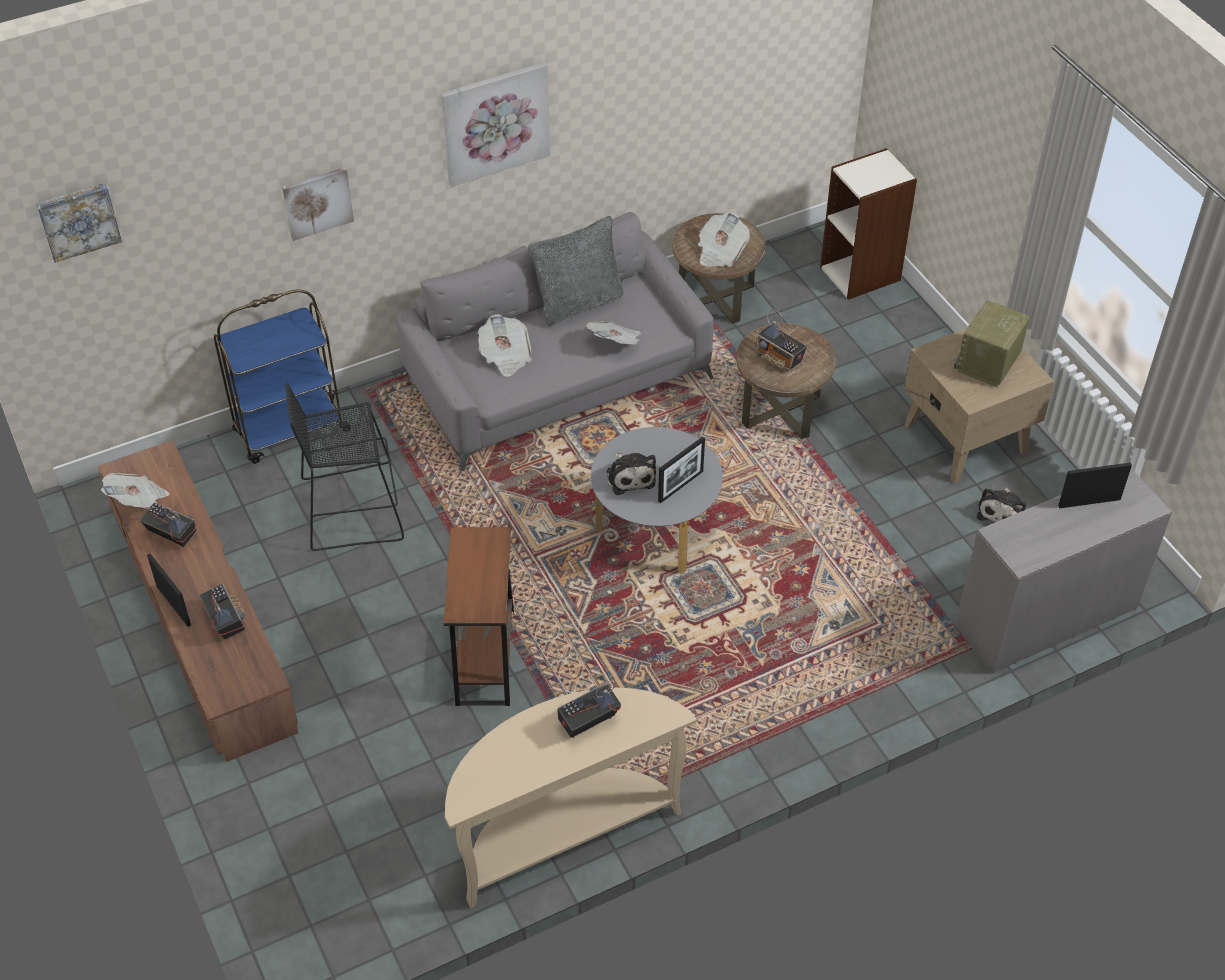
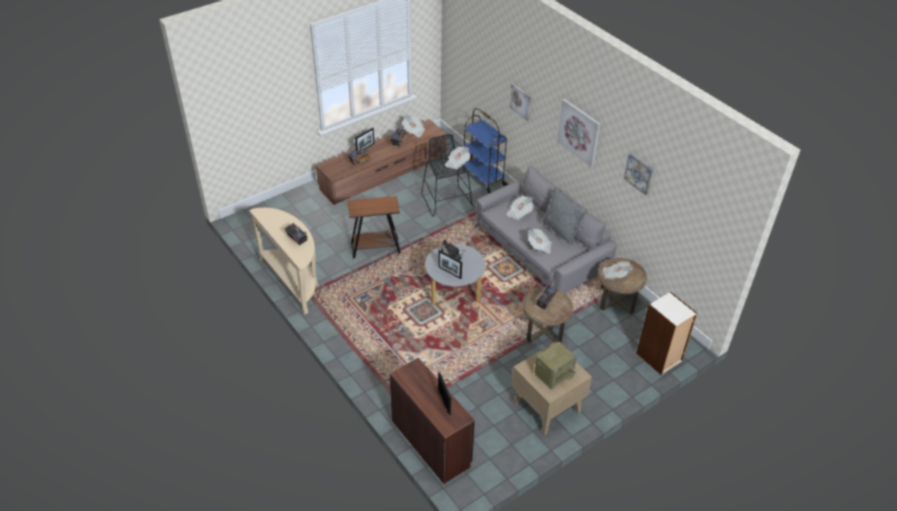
camera: 80 degrees right, 5 degrees down
(78, 220) = (463, 35): picture -> picture (640, 173)
(338, 416) = (457, 163): none -> newspaper
(988, 364) = (553, 374): radio -> radio turned 120 degrees clockwise
(1001, 512) = (498, 423): plush toy -> none
(1044, 616) = (431, 442): grey desk -> brown desk

